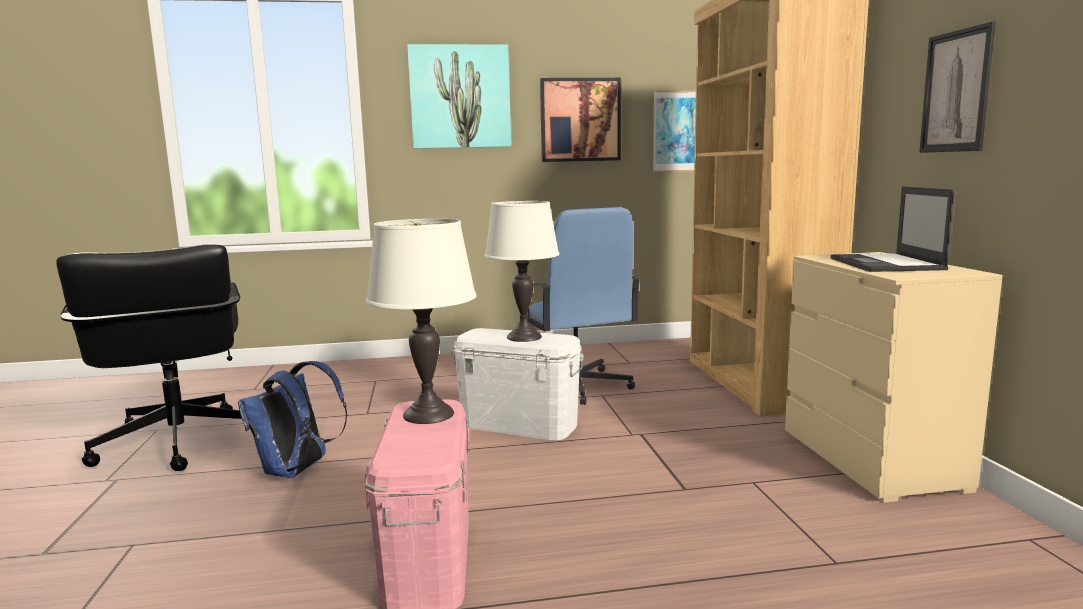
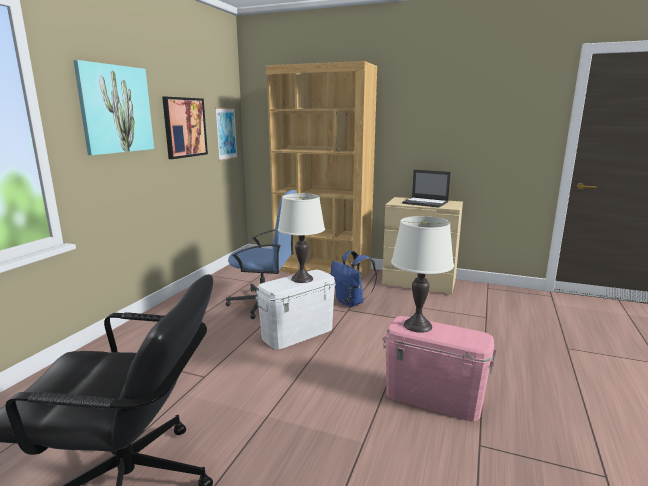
camera: 60 degrees left, 5 degrees up
(297, 471) = (276, 424): blue backpack -> blue backpack (351, 302)
(956, 92) = (431, 131): picture -> none

